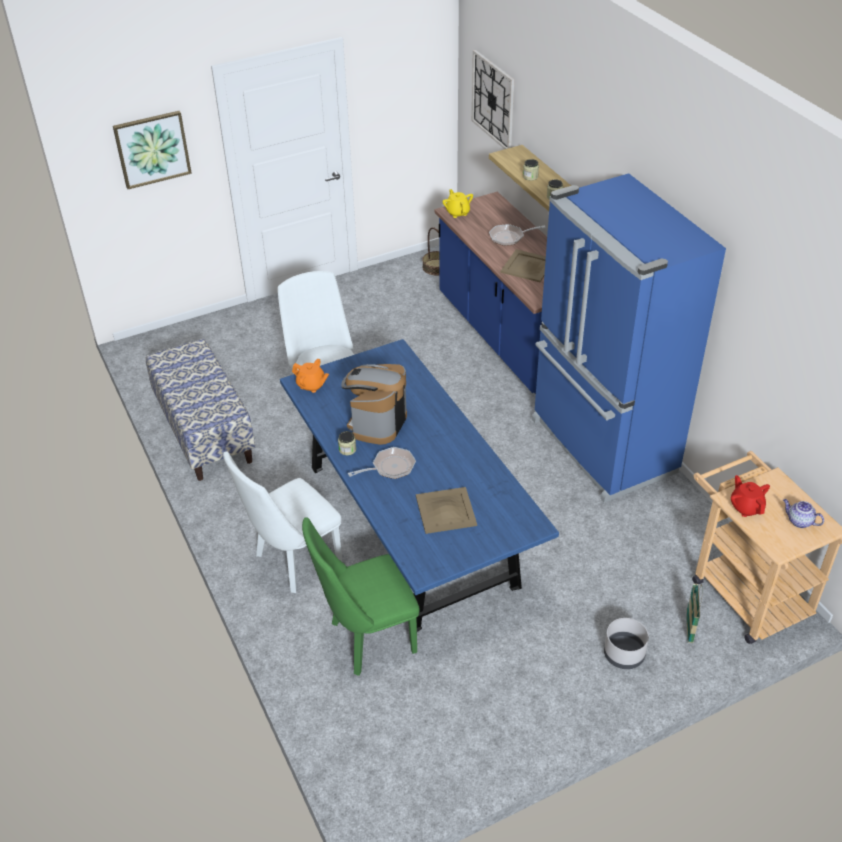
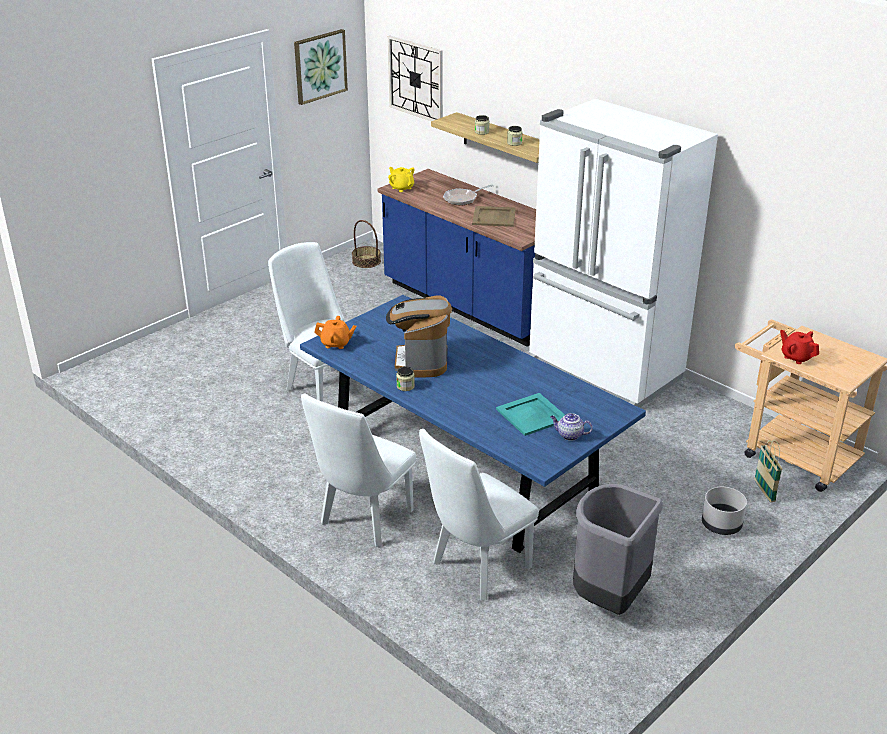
camera: 20 degrees left, 10 degrees down
(152, 149) = (97, 149): picture -> picture (320, 66)
(204, 432) = (205, 432): bench -> none
(366, 640) = (476, 569): green chair -> white chair
(390, 467) = (456, 392): frying pan -> none
(445, 510) = (531, 414): beige tray -> turquoise tray
(470, 707) = (608, 599): none -> grey trash can
(601, 447) = (603, 372): blue fridge -> white fridge
(799, 521) = (845, 359): teapot -> teapot (569, 435)

